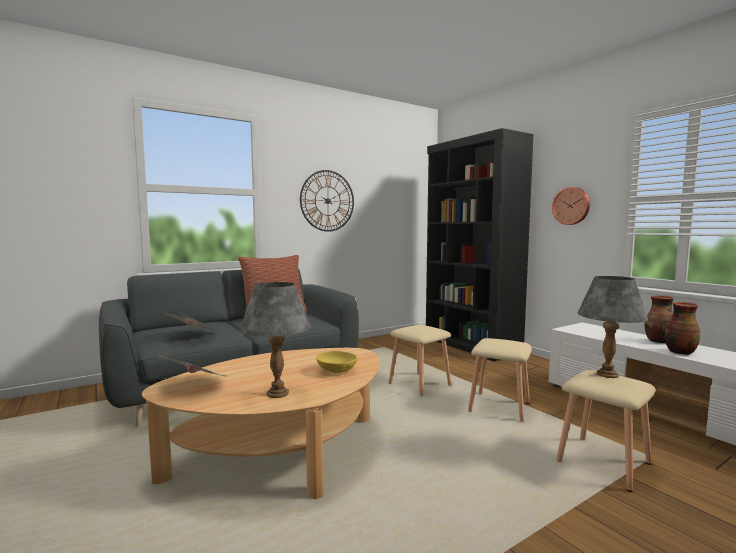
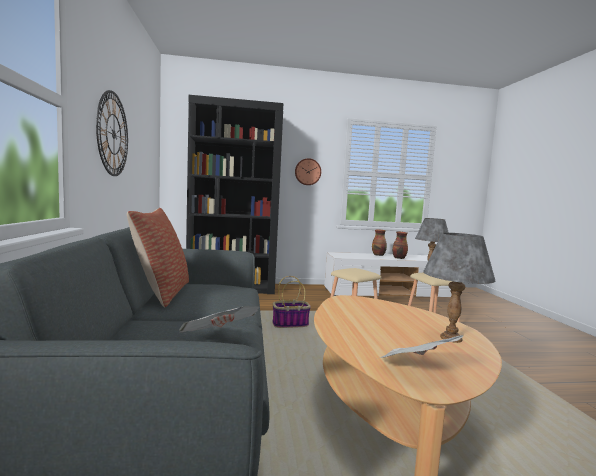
camera: 65 degrees left, 0 degrees up
(337, 370) = (395, 312): yellow bowl -> none
(420, 385) = (290, 324): beige stool -> basket

